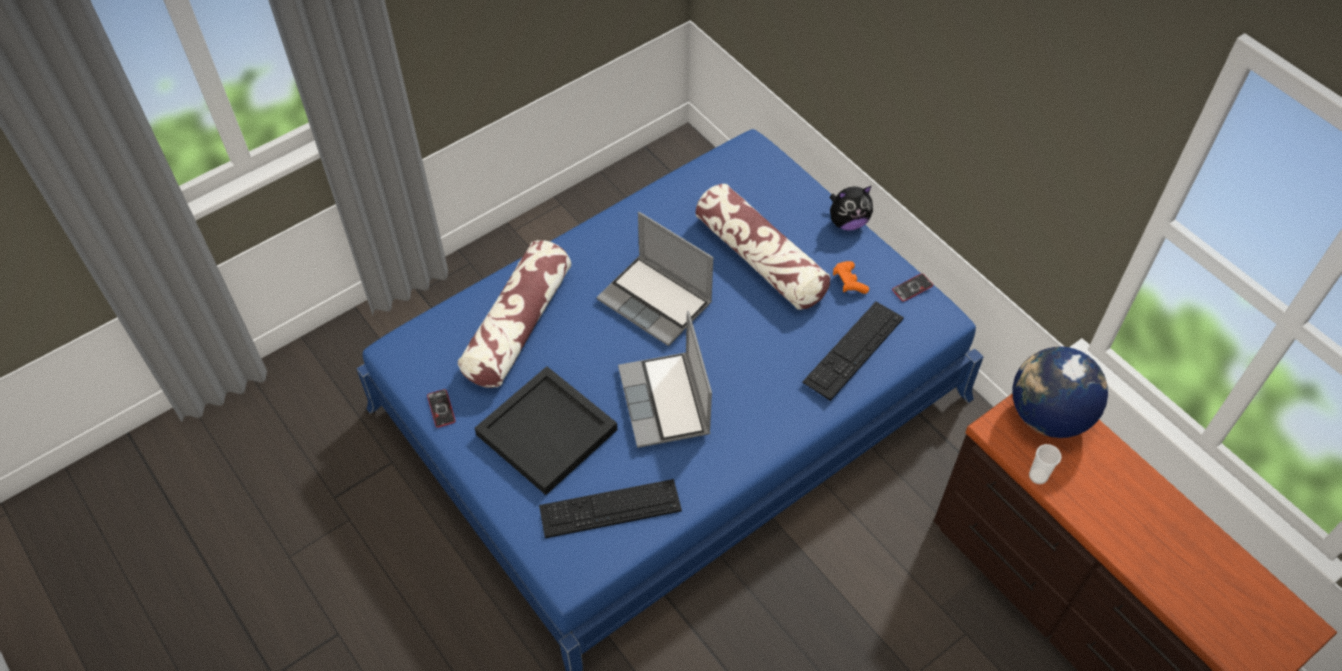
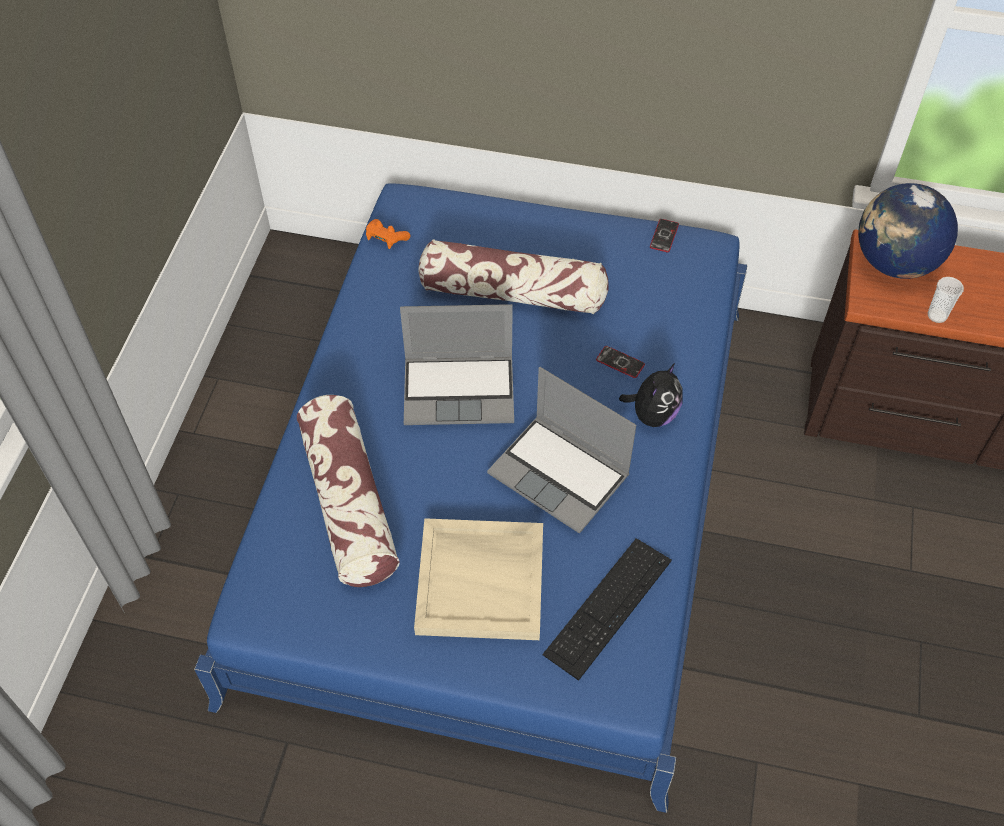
camera: 40 degrees left, 0 degrees up
(441, 408) = (353, 636): phone -> phone (620, 362)
(548, 432) = (482, 580): black tray -> beige tray
(847, 222) = (554, 214): plush toy -> plush toy (652, 414)
(849, 282) = (609, 264): orange game controller -> orange game controller (386, 239)
(853, 350) = (671, 319): keyboard -> none

